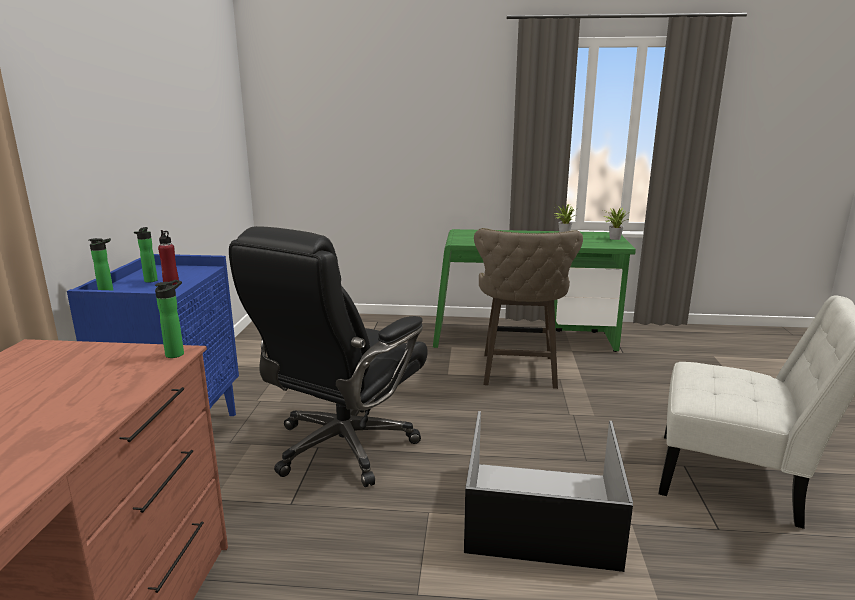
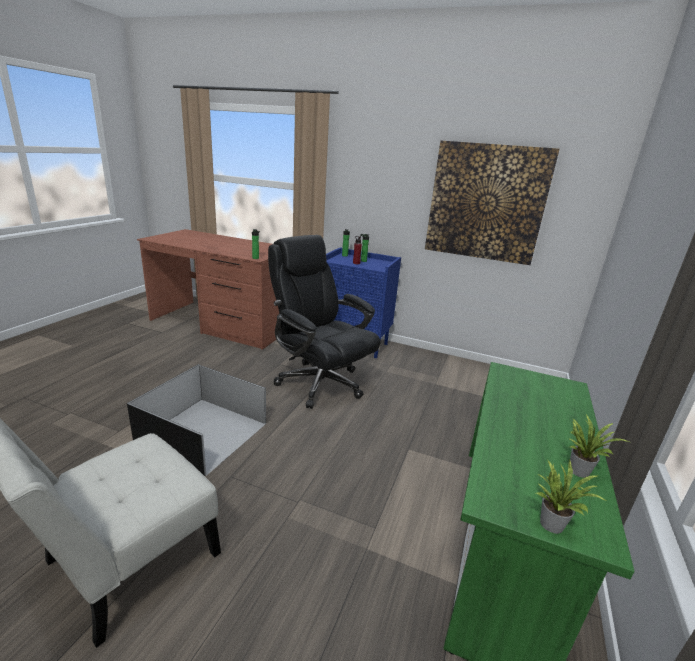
camera: 105 degrees right, 5 degrees up
(184, 134) = (486, 203): none -> picture
(519, 372) = (399, 499): beige stool -> none

